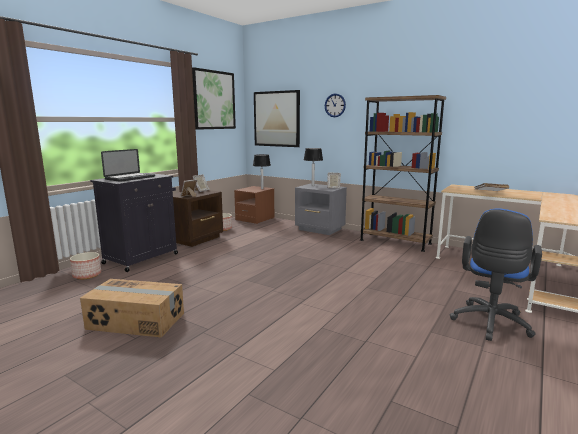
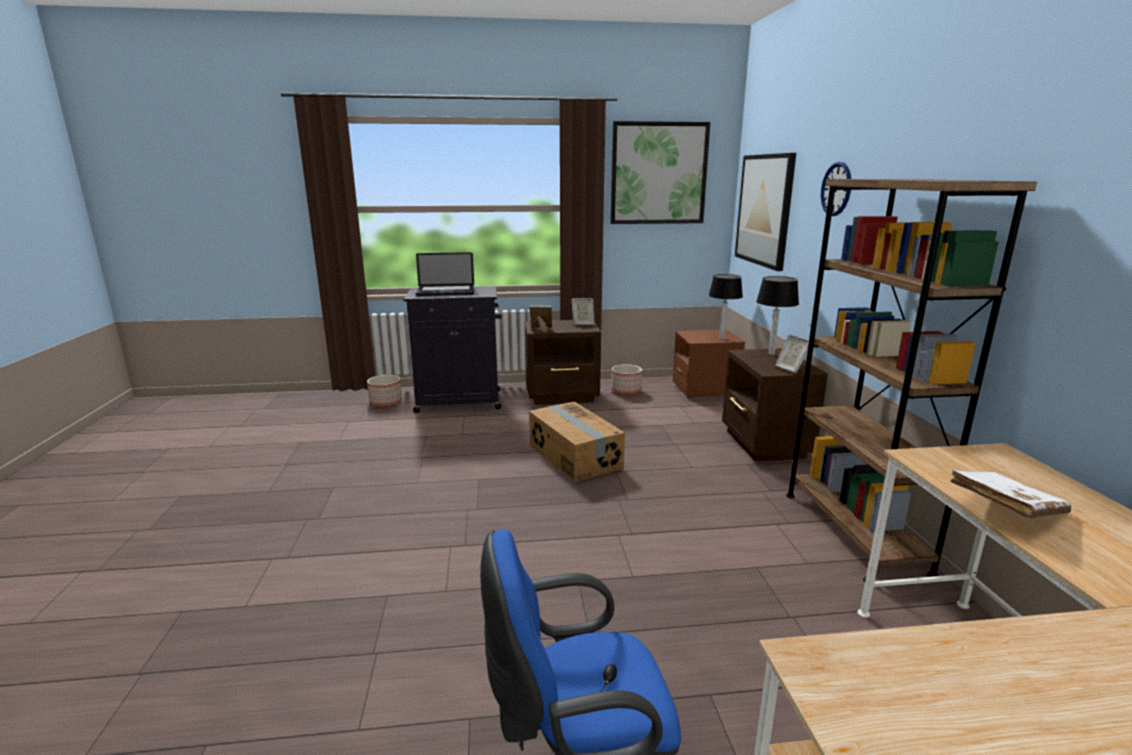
camera: 50 degrees right, 5 degrees up
(136, 321) = (304, 473): cardboard box -> cardboard box (574, 456)
(320, 229) = (764, 444): grey nightstand -> brown nightstand

